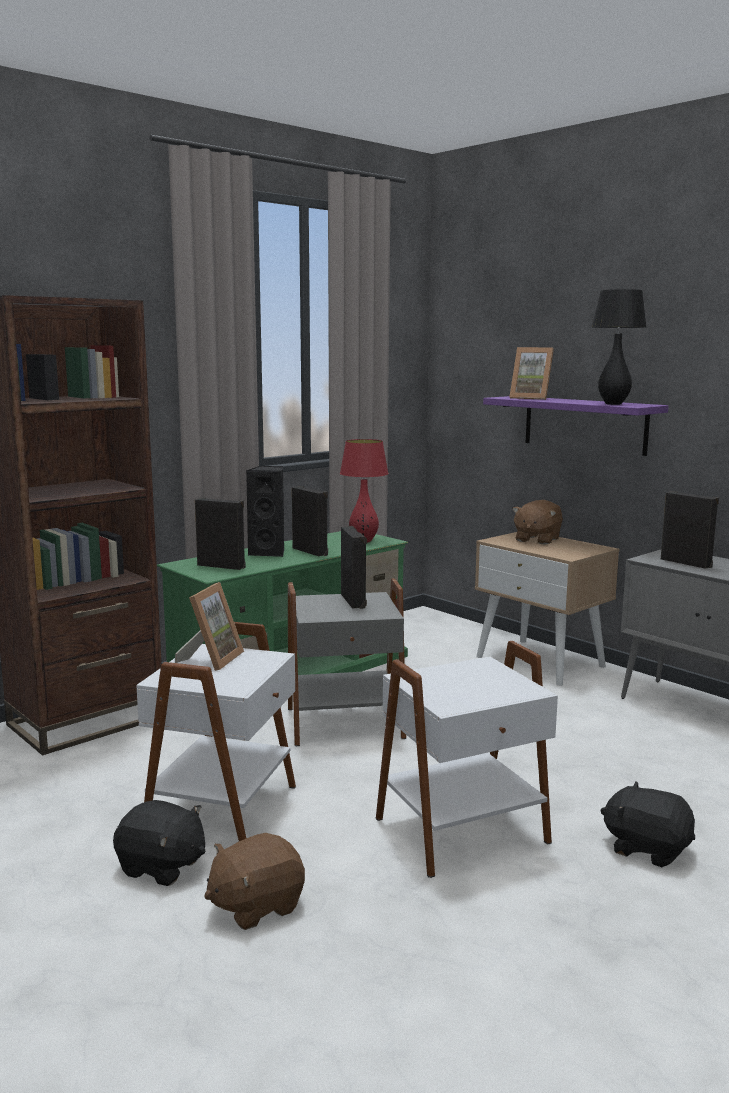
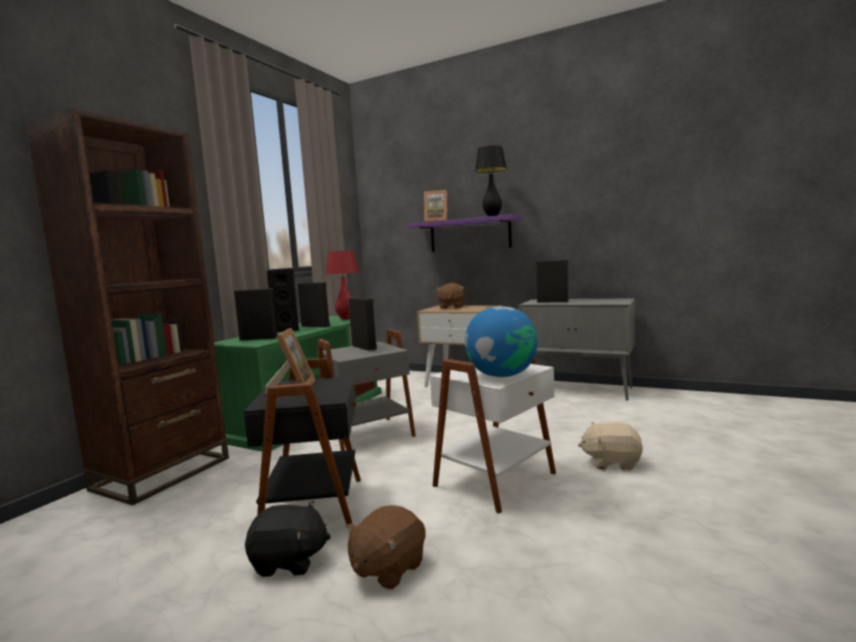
camera: 20 degrees left, 5 degrees down
(225, 809) = (316, 507): white side table -> black side table
(469, 696) = (502, 375): none -> globe
(647, 848) = (611, 462): black plush toy -> beige plush toy

